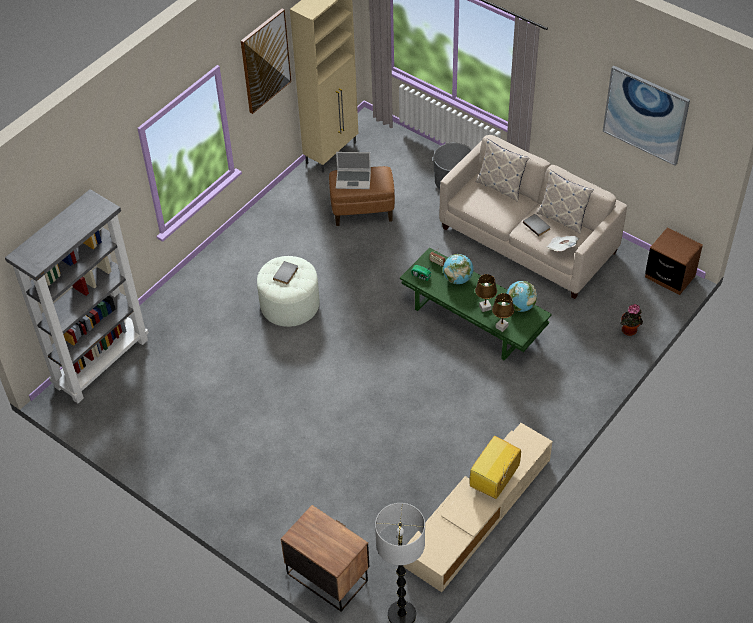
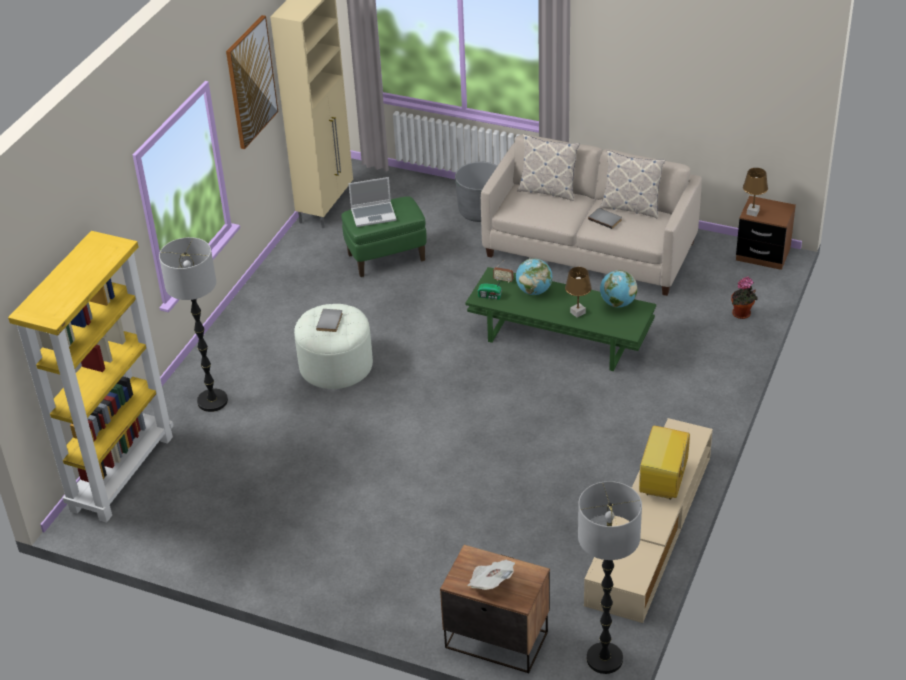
camera: 15 degrees left, 10 degrees down
(101, 362) = (122, 472): grey bookcase -> yellow bookcase
(187, 315) = (212, 401): none -> floor lamp
(363, 212) = (386, 257): brown ottoman -> green ottoman
(501, 327) = (605, 327): brown table lamp -> brown table lamp (753, 212)
(561, 248) = (642, 235): newspaper -> newspaper (491, 582)
(645, 115) = (709, 59): picture -> none

